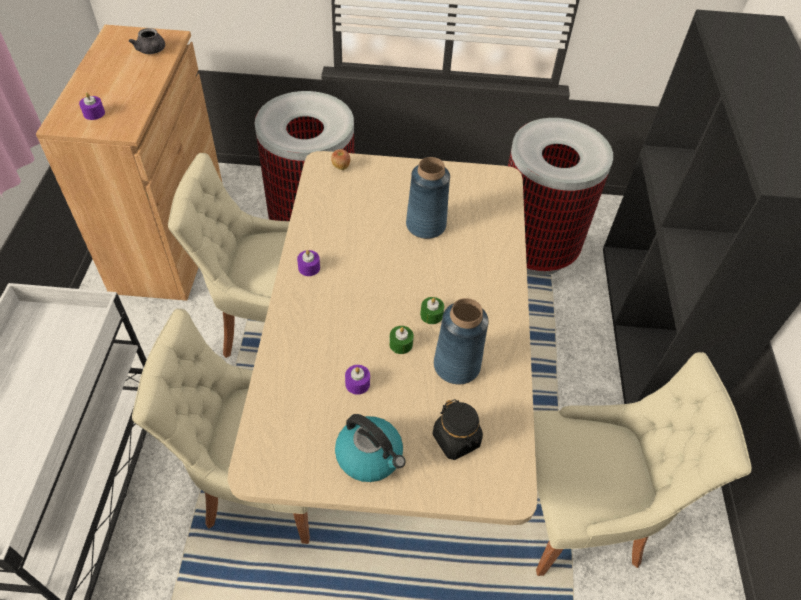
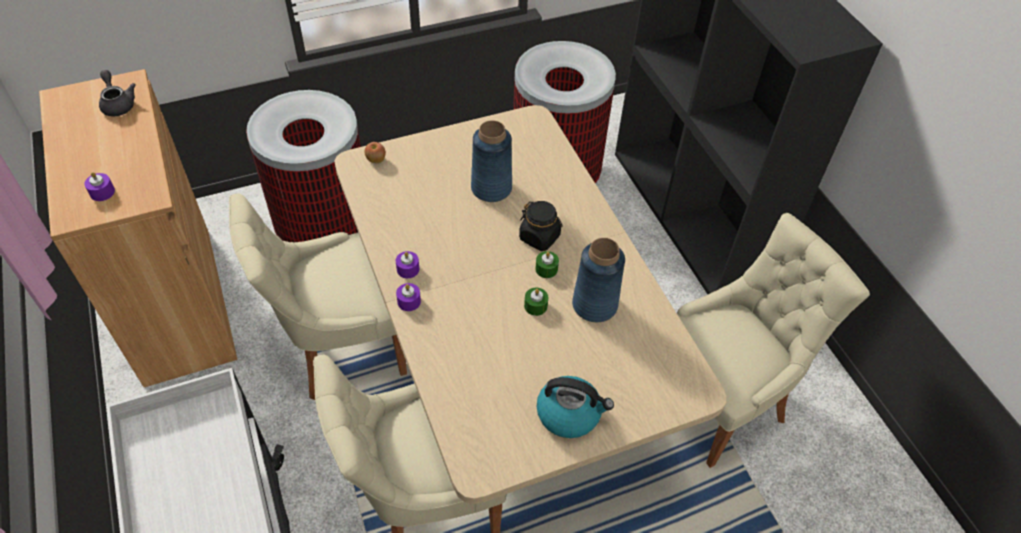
camera: 25 degrees left, 0 degrees up
(152, 51) = (118, 104): grey teapot -> grey teapot turned 150 degrees counterclockwise
(357, 383) = (519, 356): purple candle -> purple candle (409, 301)
(456, 440) = (632, 368): black jar -> black jar (540, 237)

